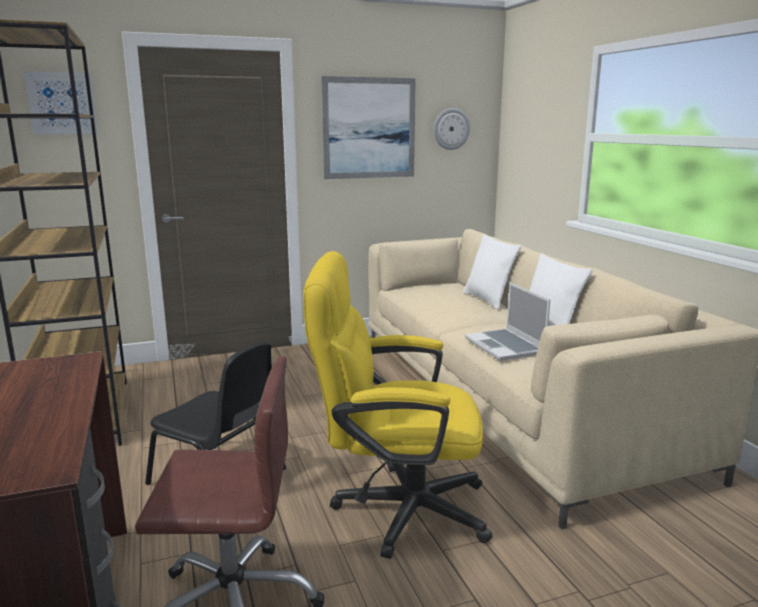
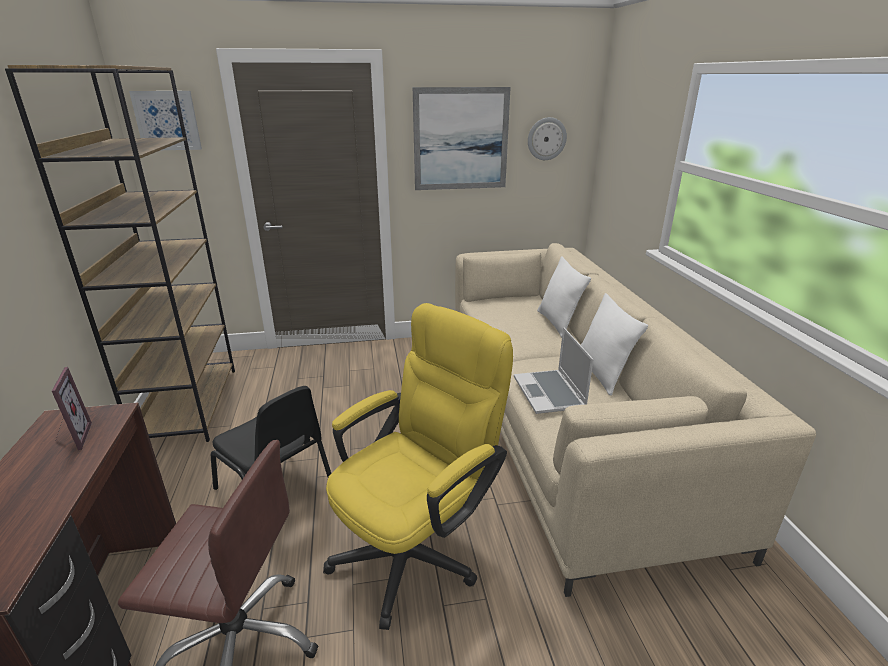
camera: 10 degrees right, 10 degrees up
(47, 377) = (71, 438): none -> picture frame
(396, 509) = (417, 547): yellow office chair -> yellow office chair turned 120 degrees clockwise

